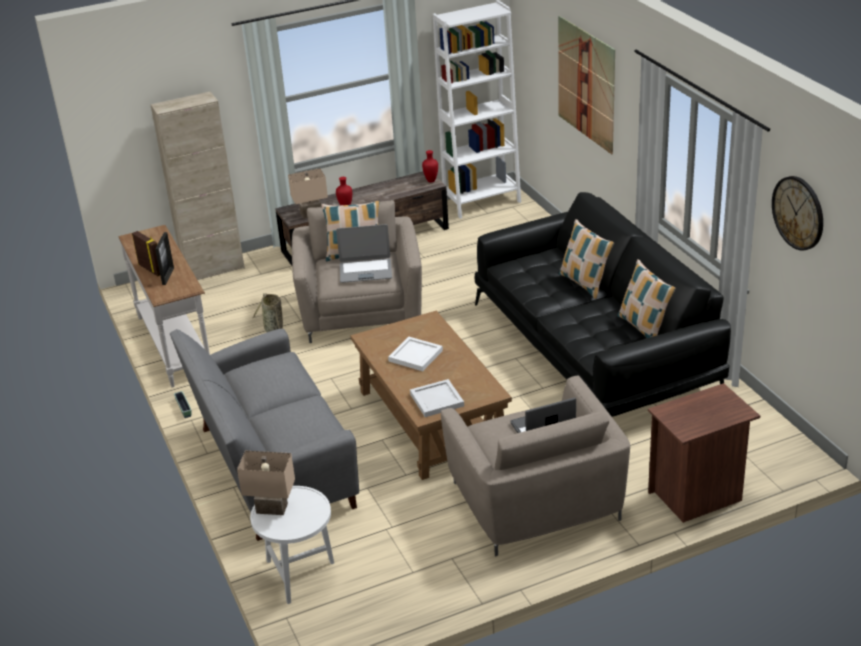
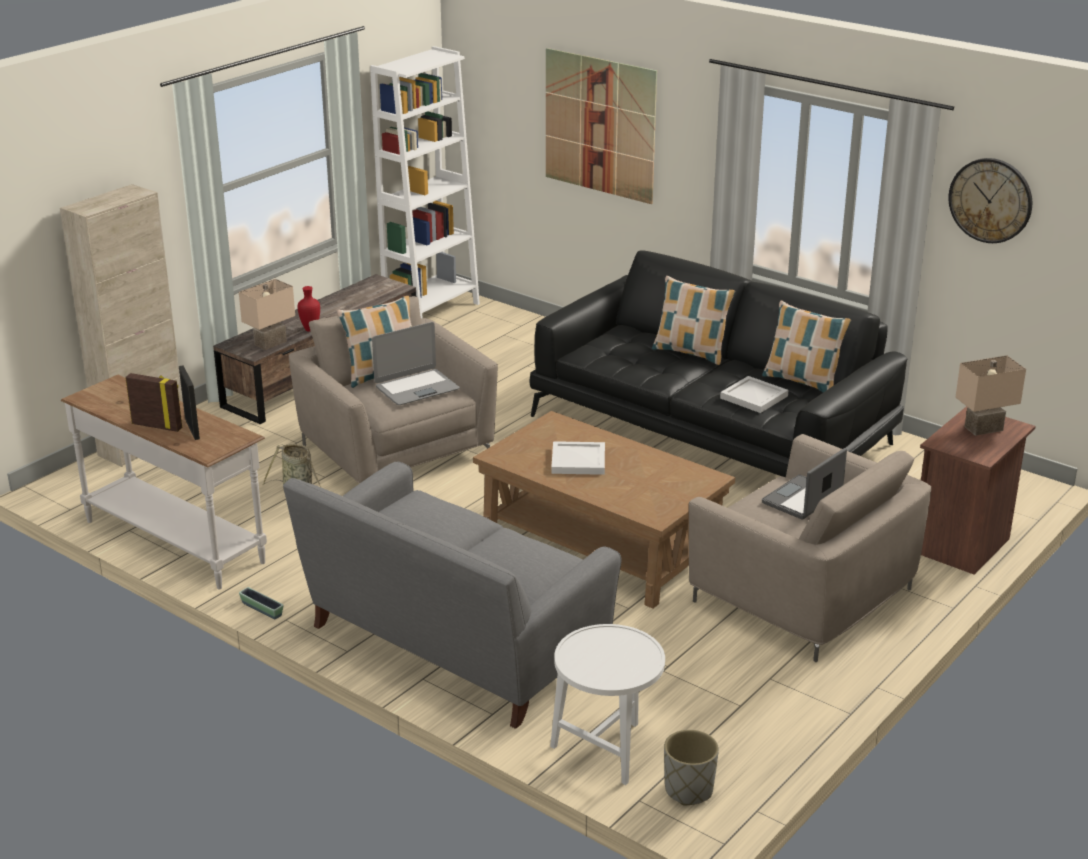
camera: 30 degrees left, 5 degrees down
(273, 507) = (582, 657): beige table lamp -> beige table lamp (983, 427)
(322, 621) = (688, 790): none -> grey planter
(431, 180) = (391, 284): red vase -> none
(436, 400) = (652, 499): white tray -> white tray (752, 397)

